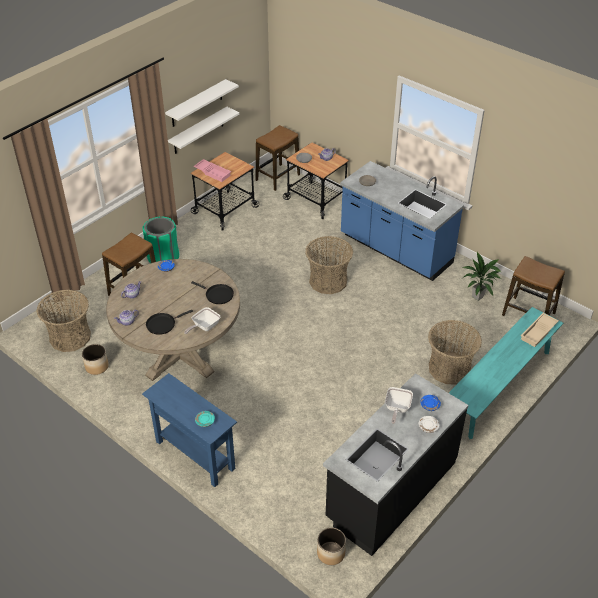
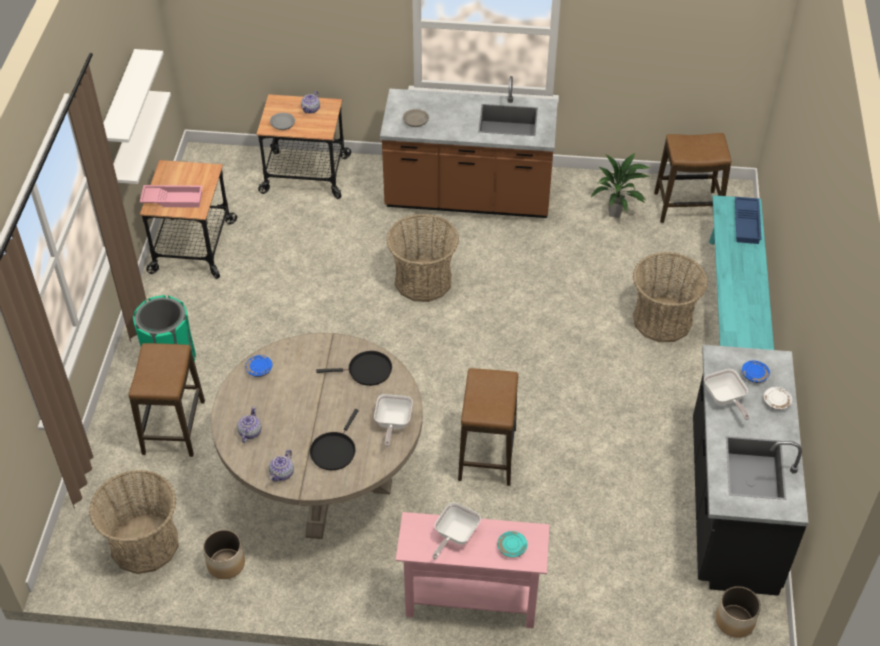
camera: 35 degrees left, 5 degrees up
(181, 399) = (454, 536): none -> frying pan
(195, 455) = (471, 603): blue console table -> pink console table
(277, 177) = (223, 166): stool -> stool (487, 454)
(395, 250) = (468, 199): blue counter -> brown counter
(539, 332) = (747, 223): beige tray -> blue tray

